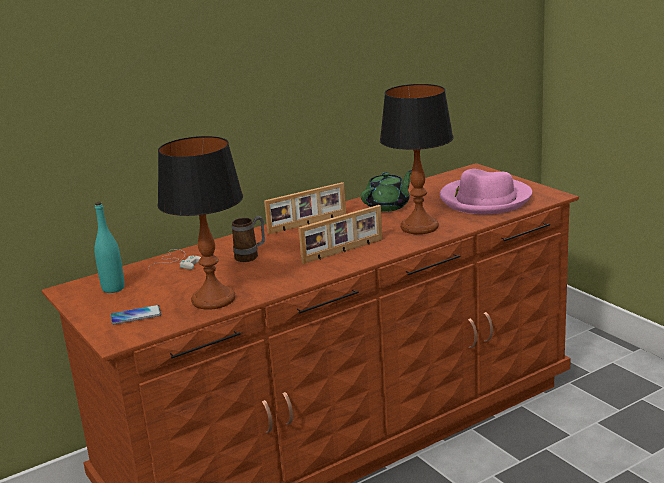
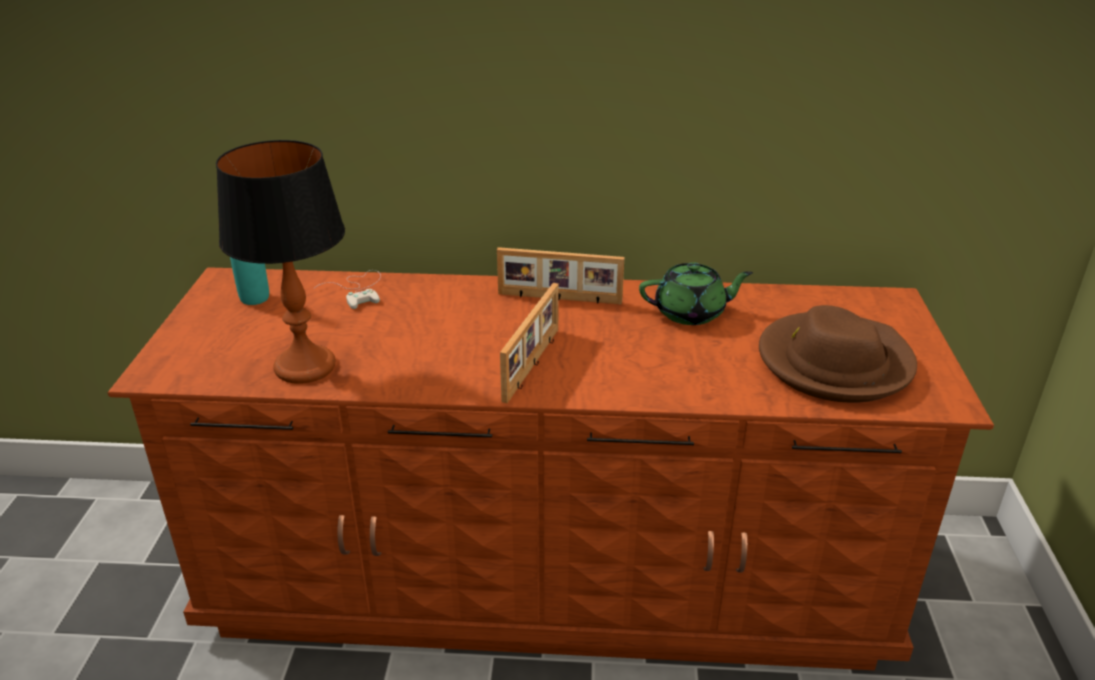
camera: 35 degrees right, 10 degrees up
(136, 316) = (213, 349): phone -> none
(251, 256) = (432, 319): mug -> none
(343, 251) = (533, 364): picture frame -> picture frame turned 75 degrees counterclockwise
(419, 227) = (677, 369): table lamp -> none
(485, 199) = (834, 362): pink hat -> brown hat

